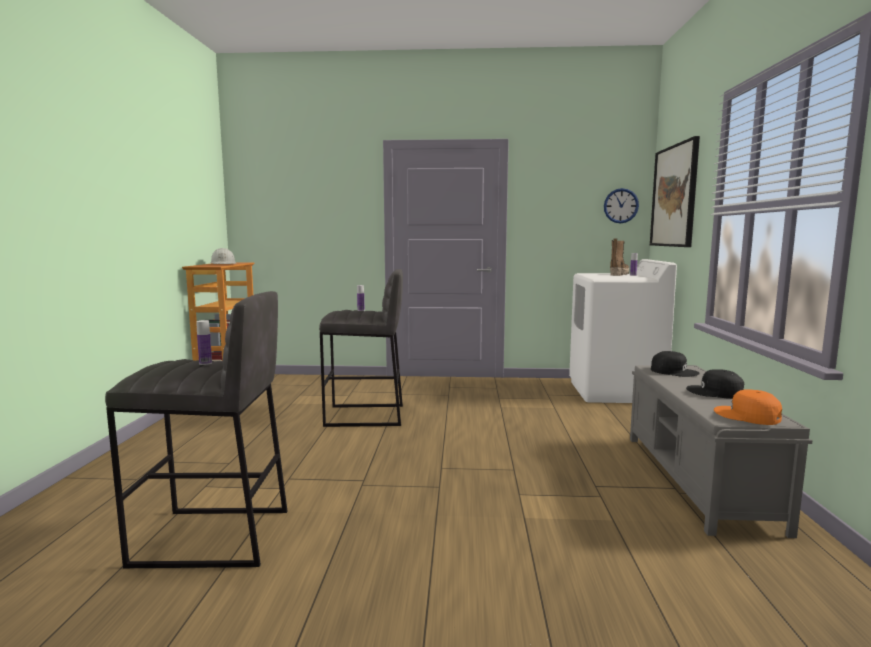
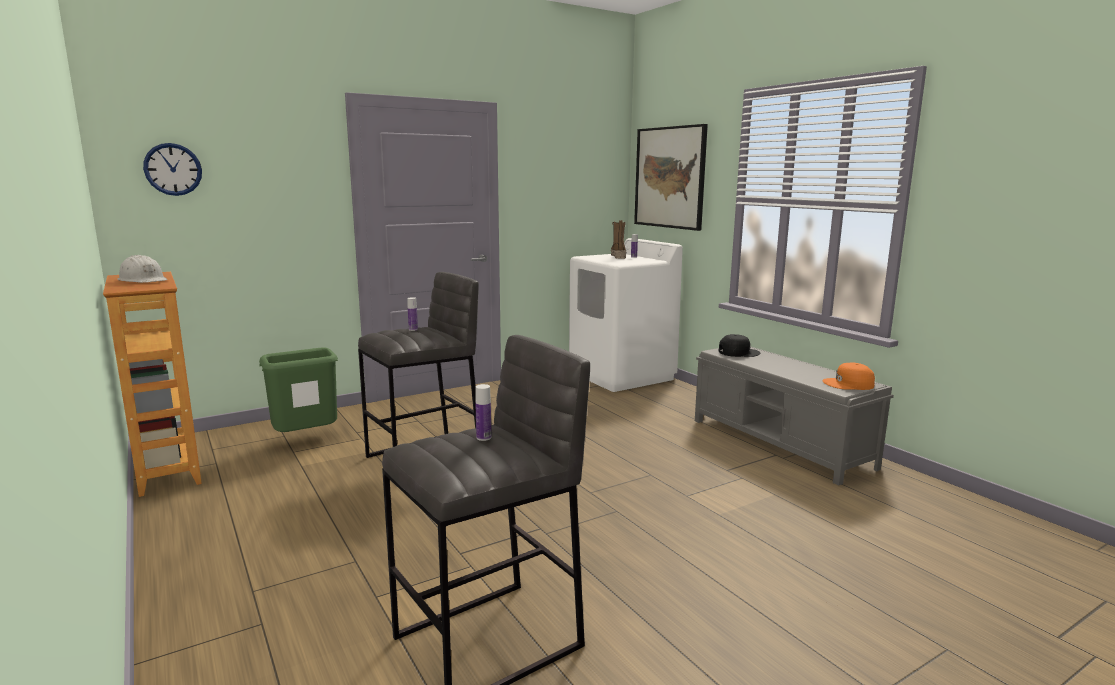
camera: 35 degrees left, 5 degrees up
(318, 389) = (306, 439): none -> green trash can
(621, 206) = (604, 182): wall clock -> wall clock (173, 169)
(715, 392) = (797, 367): black cap -> none

